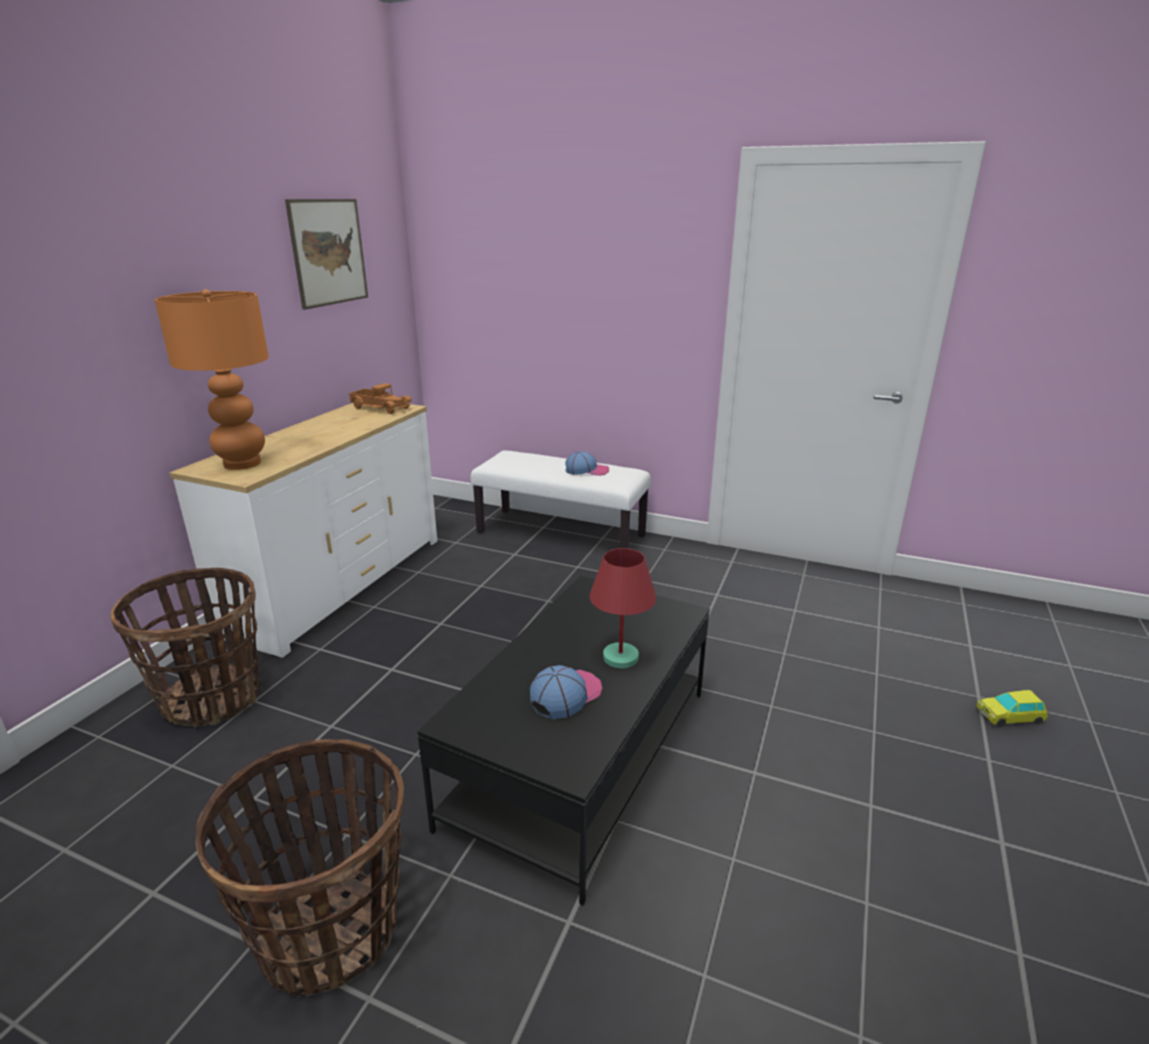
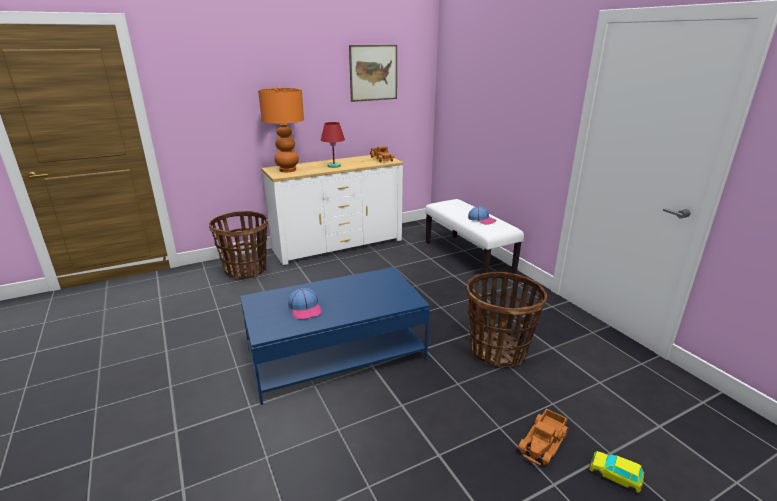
camera: 40 degrees right, 0 degrees up
(330, 931) = (185, 360): basket -> basket (498, 351)
(565, 695) = (305, 308): cap -> cap turned 75 degrees clockwise
(581, 756) = (336, 354): black coffee table -> blue coffee table
(621, 657) = (351, 305): red table lamp -> red table lamp (334, 166)
(926, 721) = (544, 443): none -> toy truck

